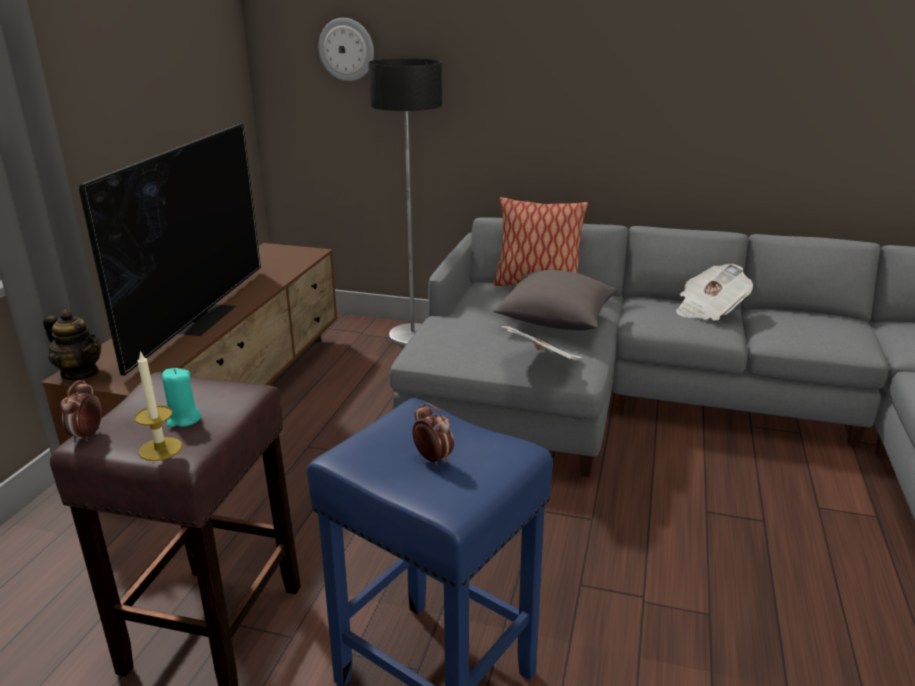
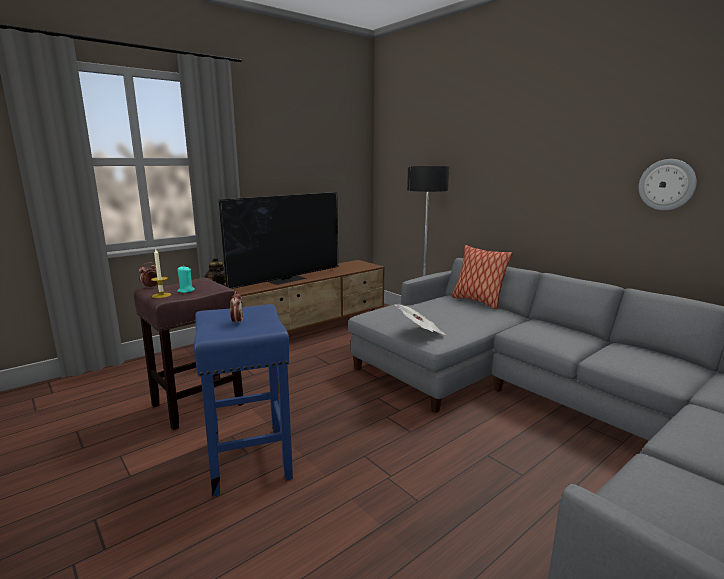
camera: 35 degrees right, 10 degrees down
(346, 49) = (412, 162): wall clock -> wall clock (667, 184)
(555, 320) = (459, 317): grey pillow -> none
(708, 310) = (573, 334): newspaper -> none

